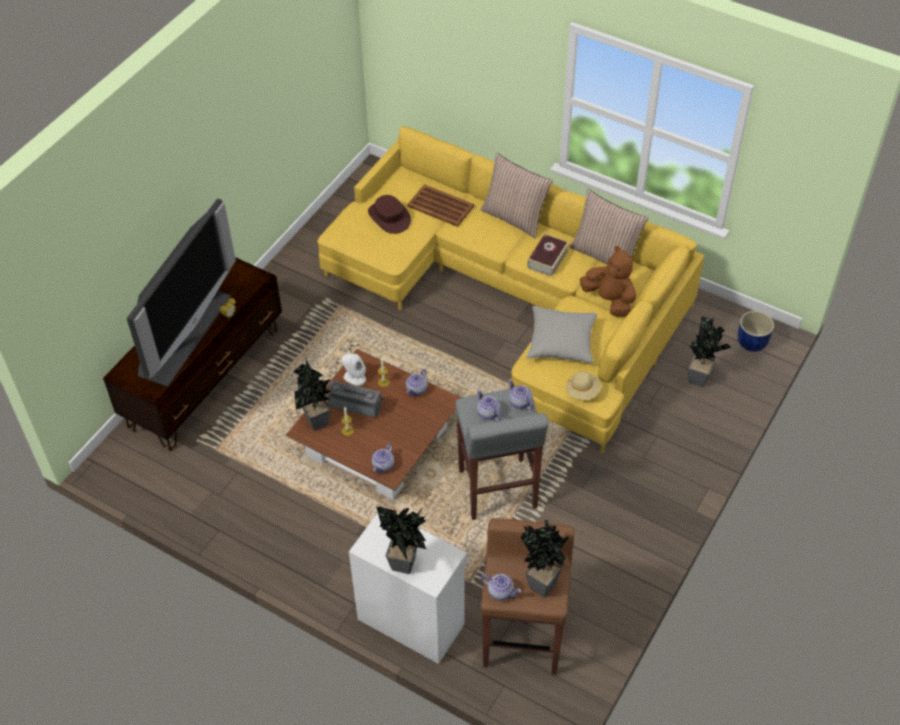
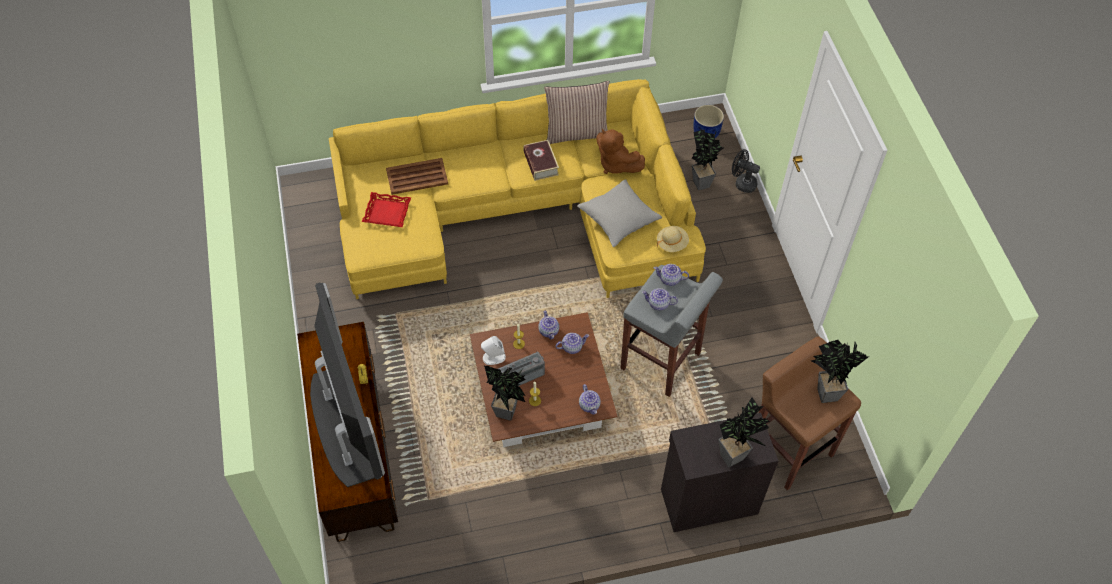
camera: 45 degrees left, 5 degrees up
(389, 217) = (387, 212): brown hat -> red tray
(411, 619) = (708, 500): white cabinet -> black cabinet
(501, 591) = (808, 421): teapot -> teapot (572, 347)
(514, 218) = (482, 148): pillow -> none
(609, 300) = (615, 164): brown plush toy -> brown plush toy turned 135 degrees counterclockwise
(736, 404) = (742, 183): none -> black fan

